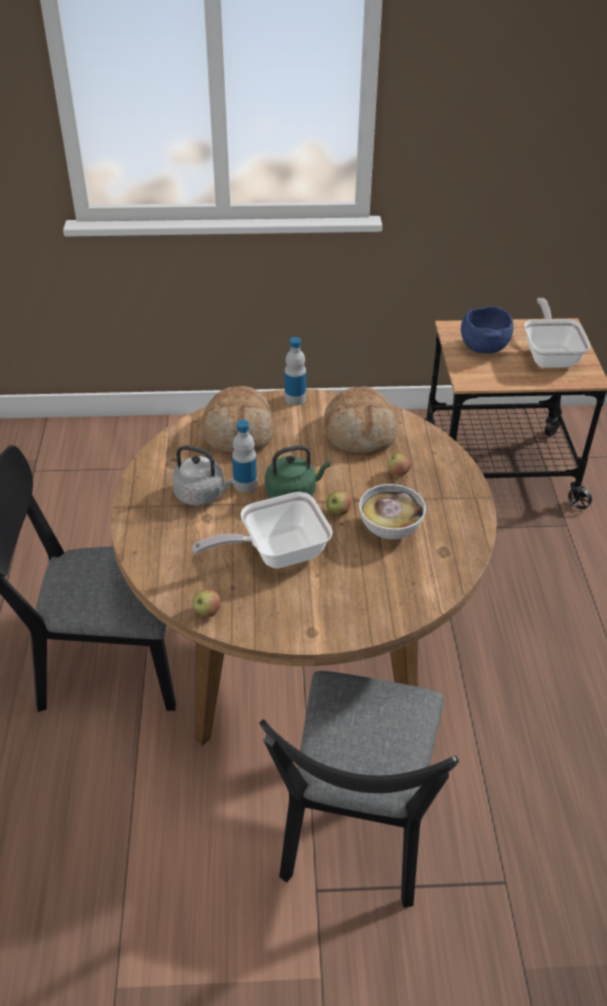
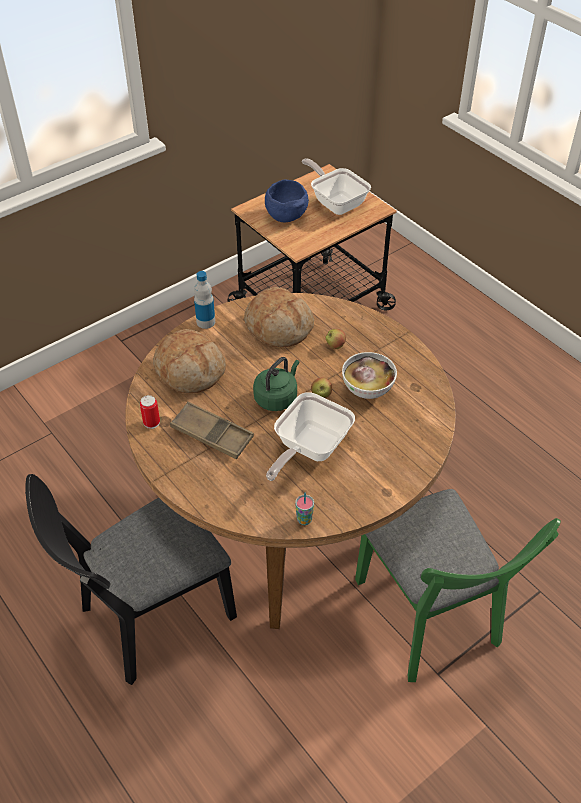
camera: 35 degrees left, 5 degrees up
(161, 459) = (151, 422): none -> can
(202, 495) = (212, 434): grey kettle -> brown tray
(207, 612) = (304, 520): apple -> cup
(245, 484) = (235, 409): bottle -> none
(355, 835) = (431, 621): black chair -> green chair

